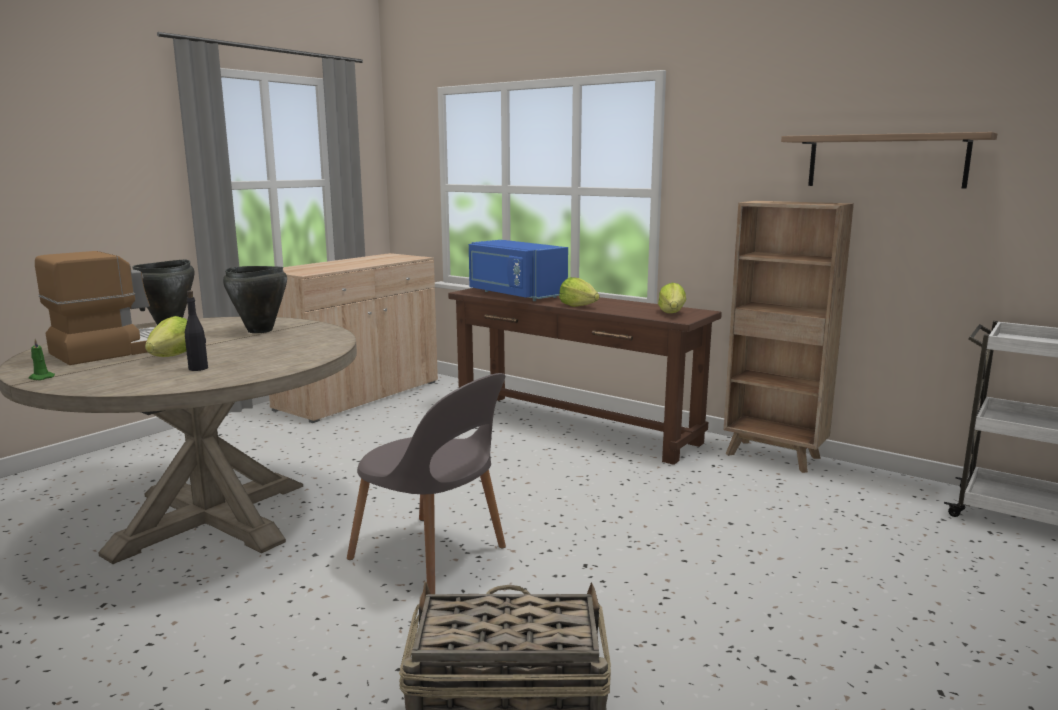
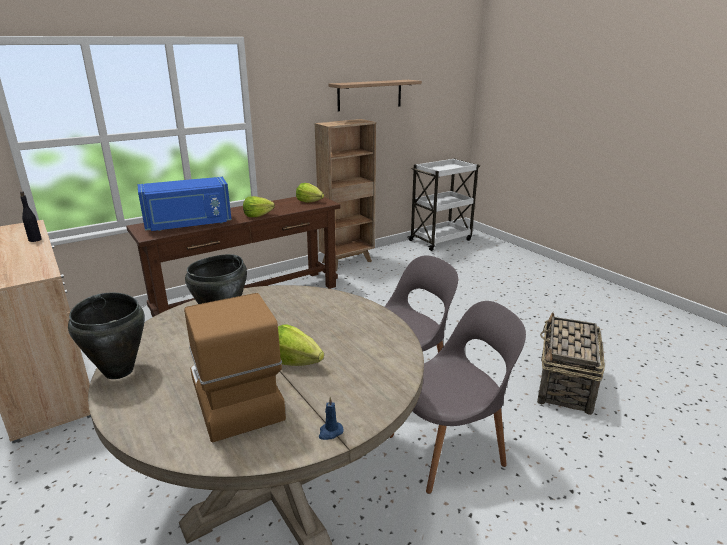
camera: 70 degrees left, 10 degrees up
(41, 378) = (330, 432): green candle -> blue candle
(198, 368) = (351, 347): black bottle -> black bottle (35, 240)
(284, 613) = (450, 448): none -> grey chair

